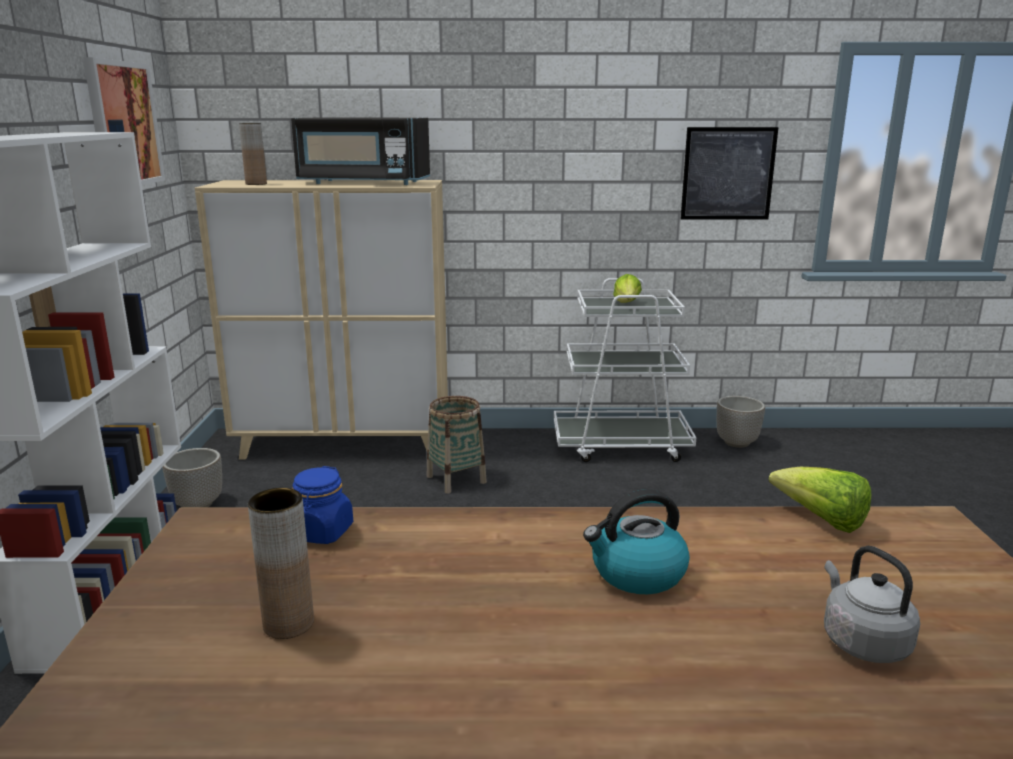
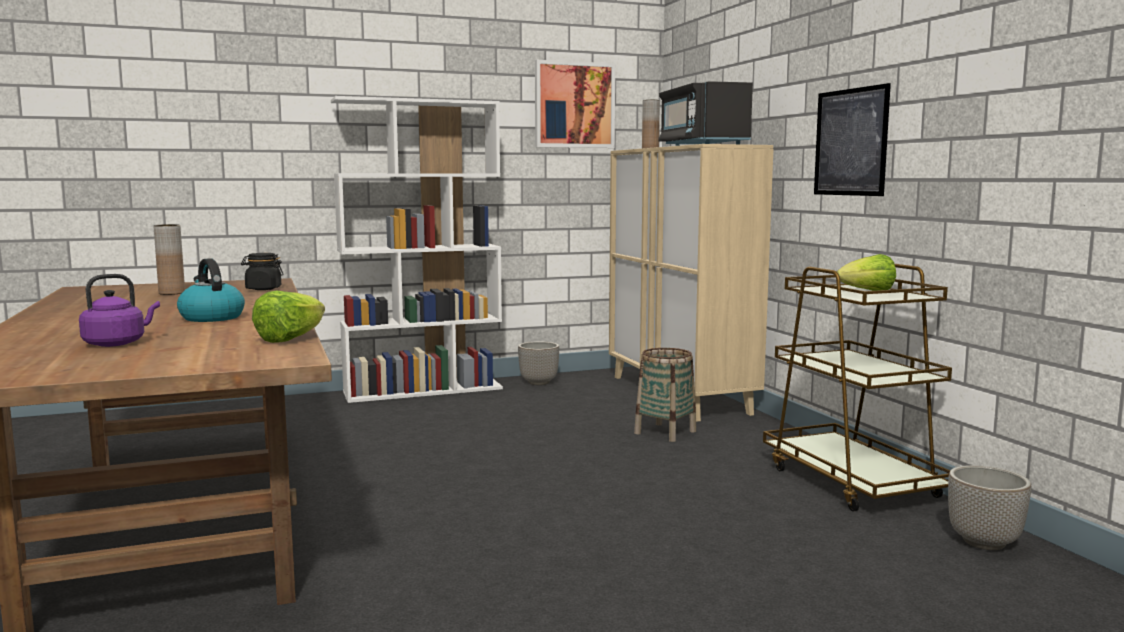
camera: 70 degrees right, 10 degrees down
(321, 532) = (263, 289): blue jar -> black jar
(621, 446) = (851, 482): white cart -> brown cart
(728, 174) = (1036, 121): picture -> picture (850, 142)
(861, 641) = (117, 343): grey kettle -> purple kettle

